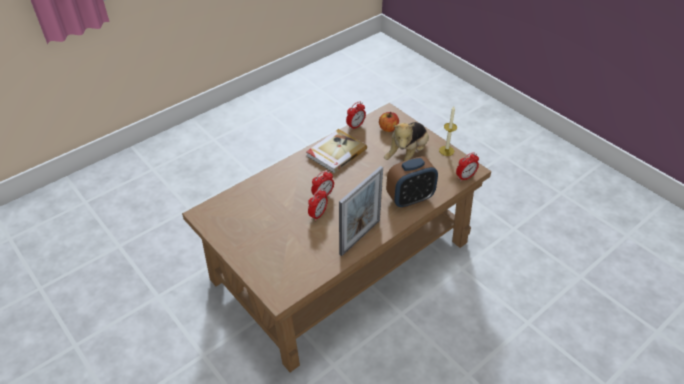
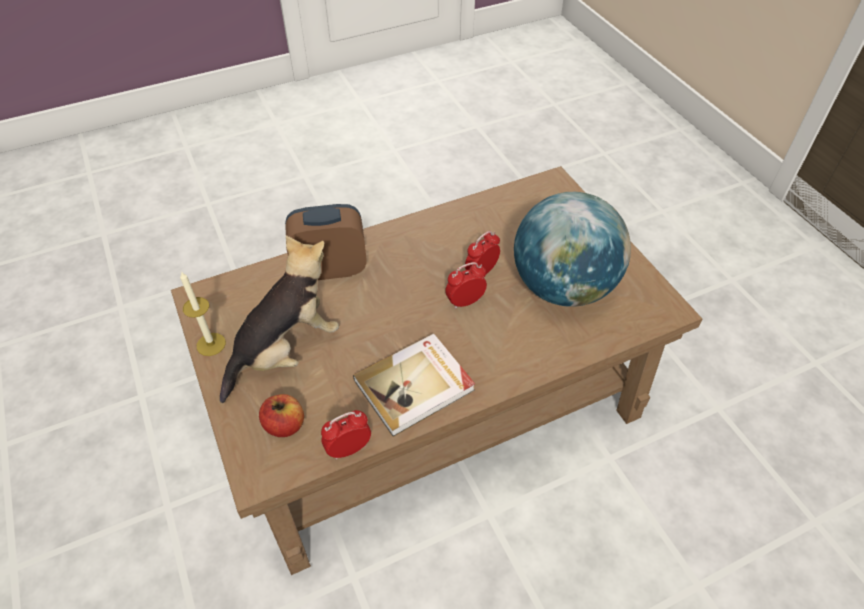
camera: 165 degrees left, 5 degrees up
(265, 215) = (563, 287): none -> globe
(360, 237) = (430, 229): picture frame -> none
(465, 177) = (220, 286): alarm clock -> none

